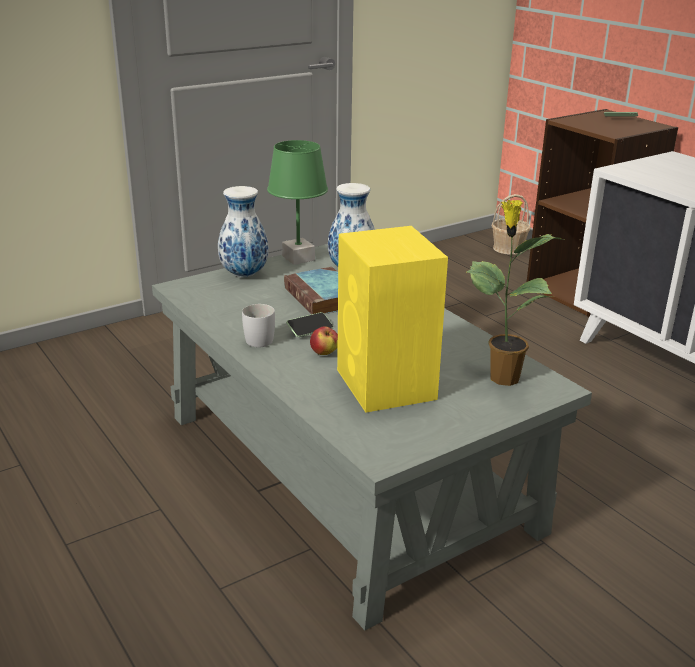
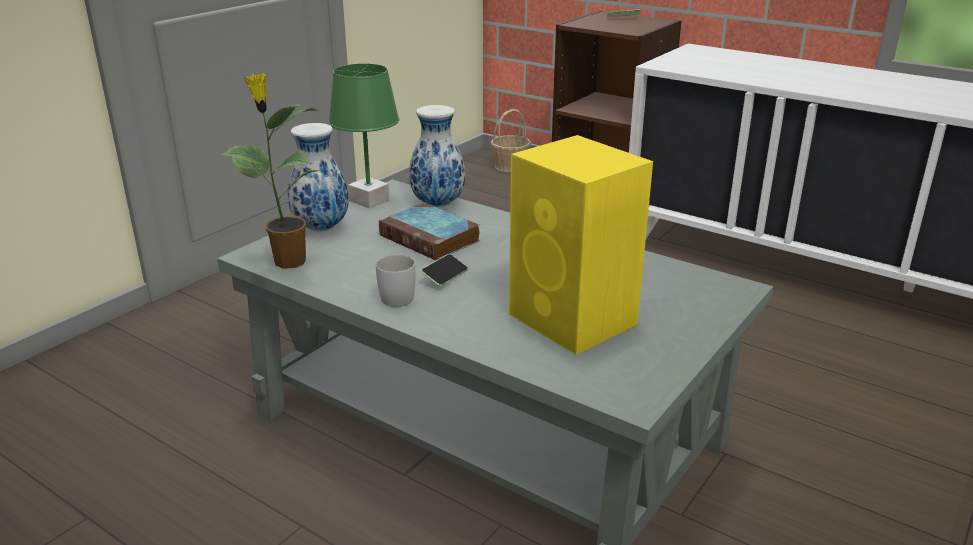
camera: 20 degrees left, 0 degrees up
(324, 353) = (480, 298): apple -> none
(502, 377) = (680, 288): potted plant -> potted plant (287, 261)

